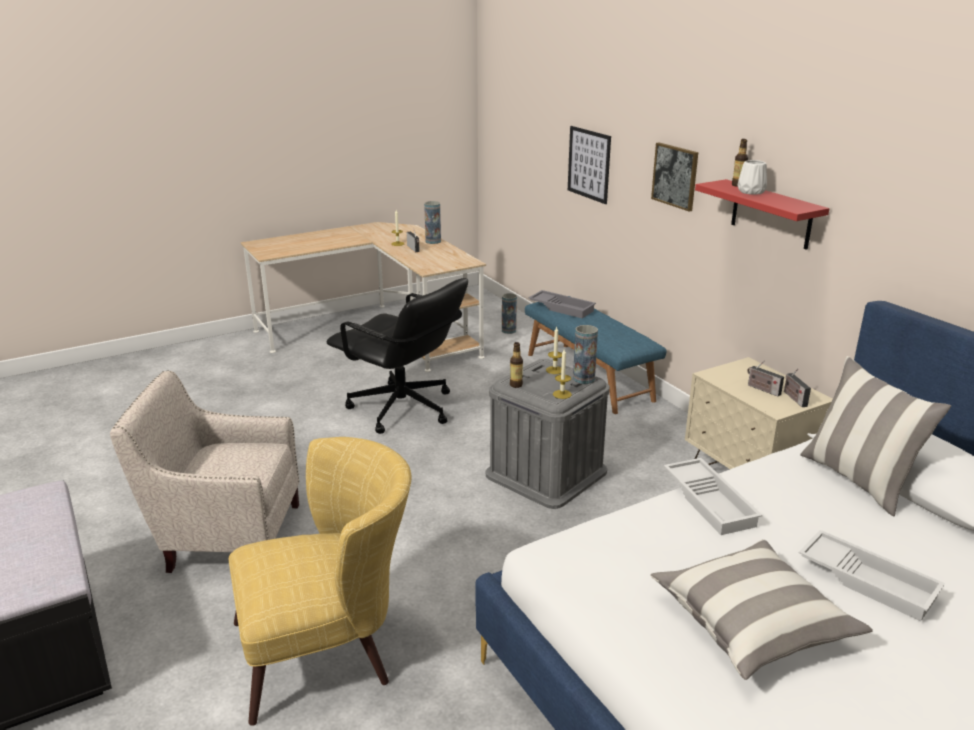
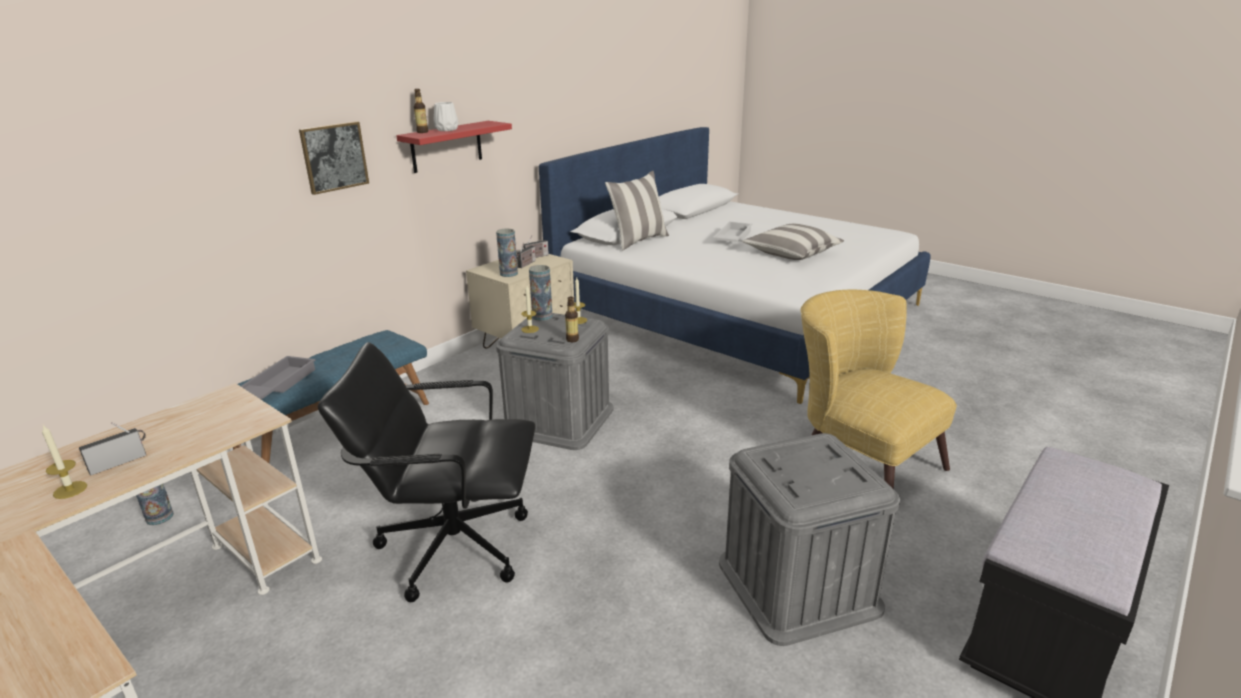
camera: 110 degrees left, 0 degrees up
(226, 534) = (798, 585): beige armchair -> grey storage box
(402, 409) = (453, 545): black office chair -> black office chair turned 105 degrees counterclockwise
(433, 241) = (72, 453): vase -> vase (508, 274)
(589, 164) = (171, 205): picture -> none
(711, 501) = (698, 264): white tray -> none

